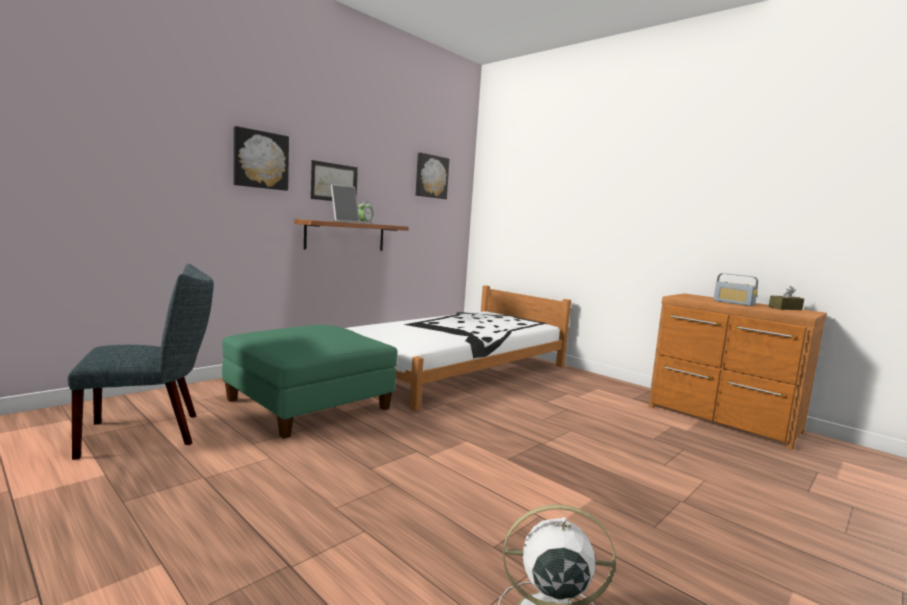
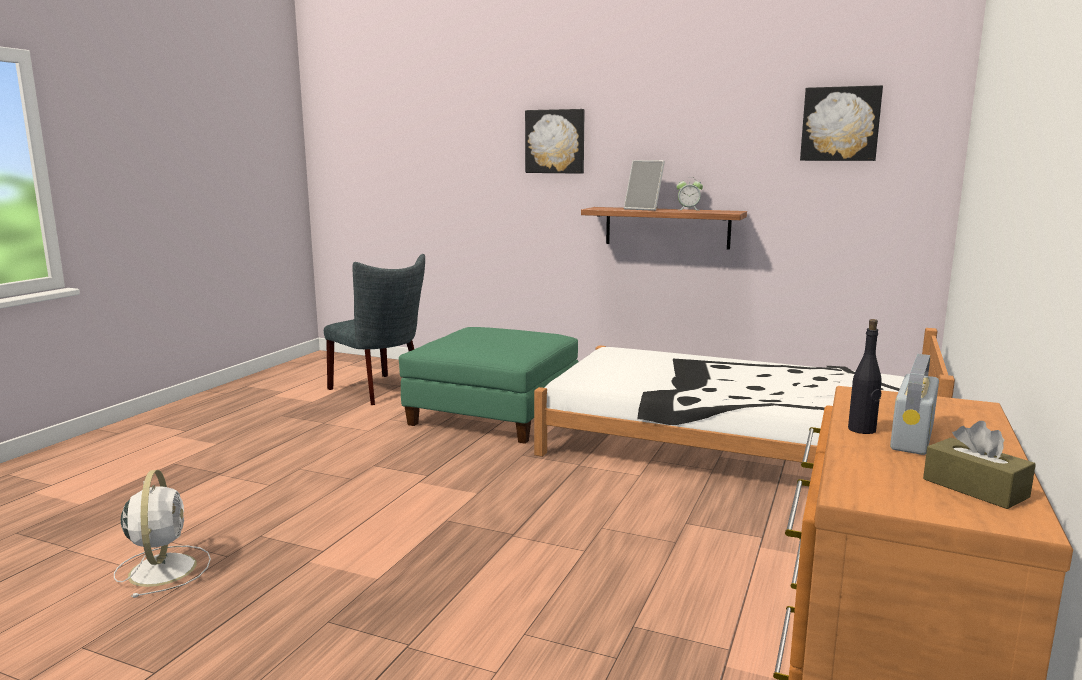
camera: 70 degrees right, 5 degrees up
(334, 182) = (649, 156): picture -> none
(727, 304) = (862, 430): none -> black bottle

